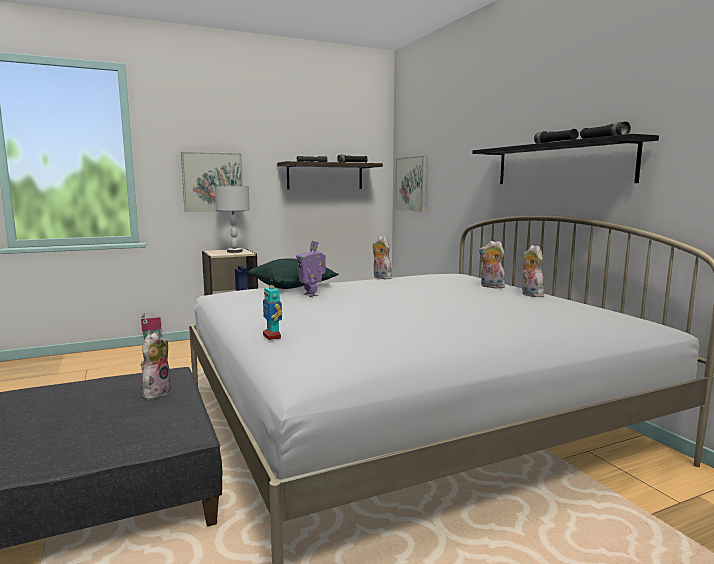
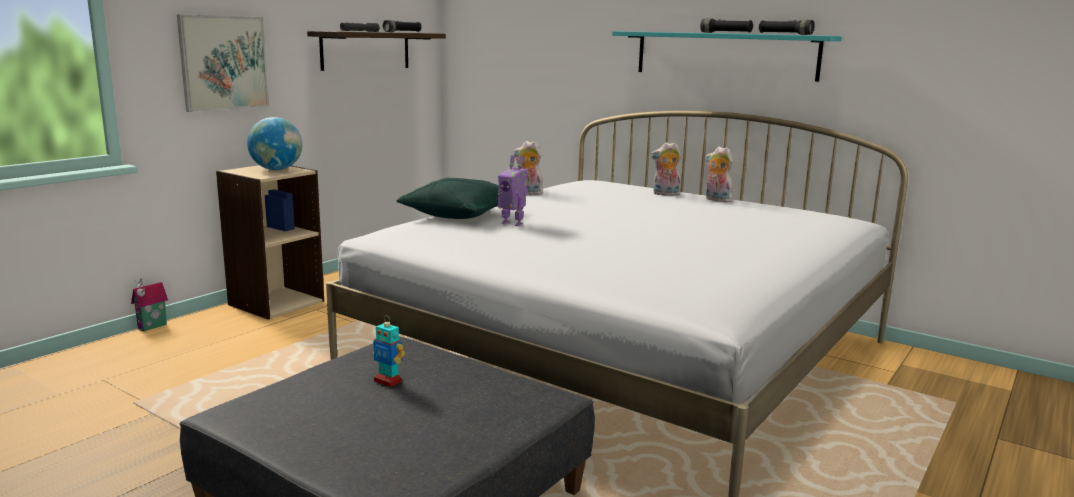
camera: 30 degrees left, 5 degrees up
(156, 392) = (427, 368): plush toy -> none
(235, 251) = (276, 169): grey table lamp -> globe
(272, 336) = (594, 275): toy robot -> toy robot (388, 381)
(411, 184) = (480, 62): picture -> none
(560, 164) = (724, 55): black shelf -> turquoise shelf

